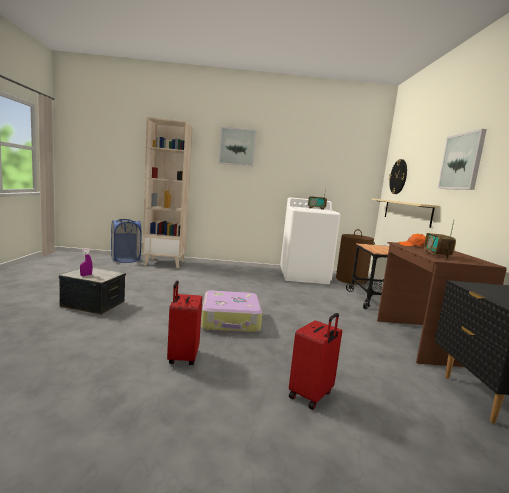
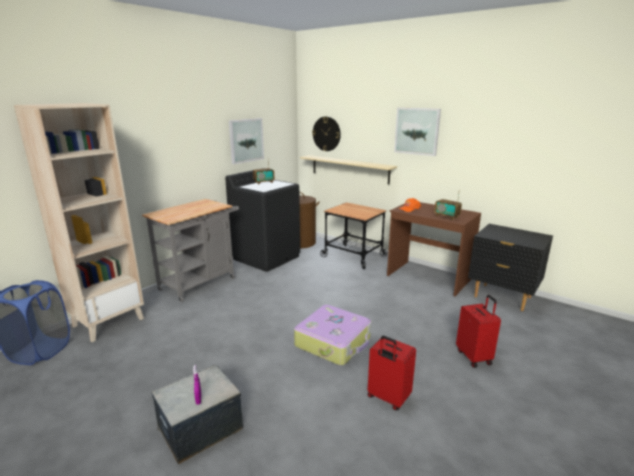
camera: 50 degrees left, 10 degrees up
(237, 147) = (155, 124): picture -> picture (246, 140)
(238, 269) = (201, 282): none -> grey cart
(304, 276) = (266, 257): white washing machine -> black washing machine

